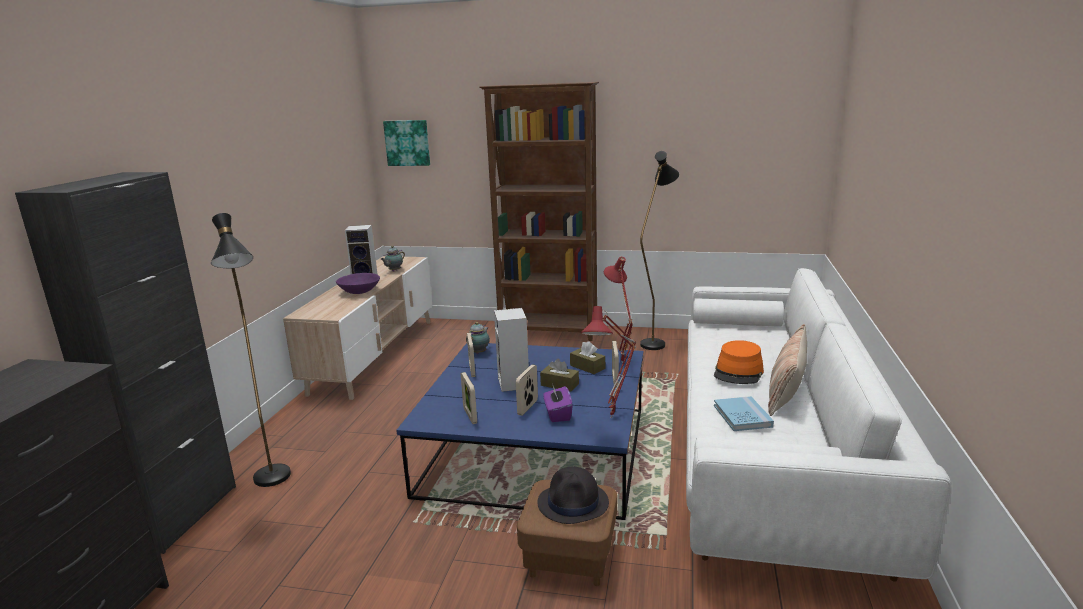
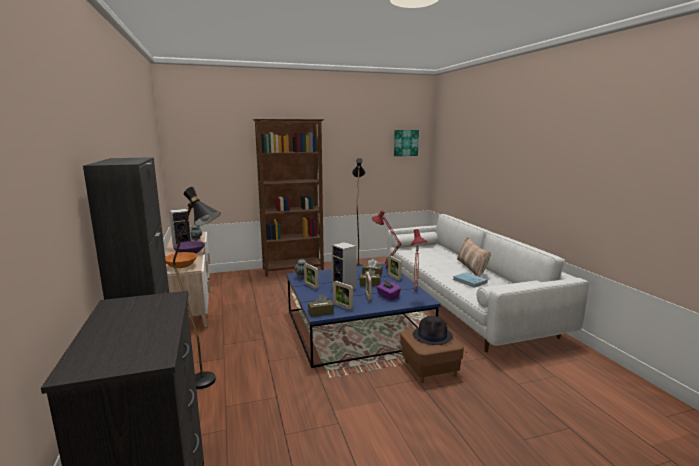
camera: 30 degrees left, 5 degrees down
(324, 310) = (180, 266): none -> orange bowl
(407, 143) = (191, 155): picture -> picture (405, 143)
(427, 419) = (320, 313): none -> brown tissue box
(738, 372) = (444, 265): orange hat -> none

